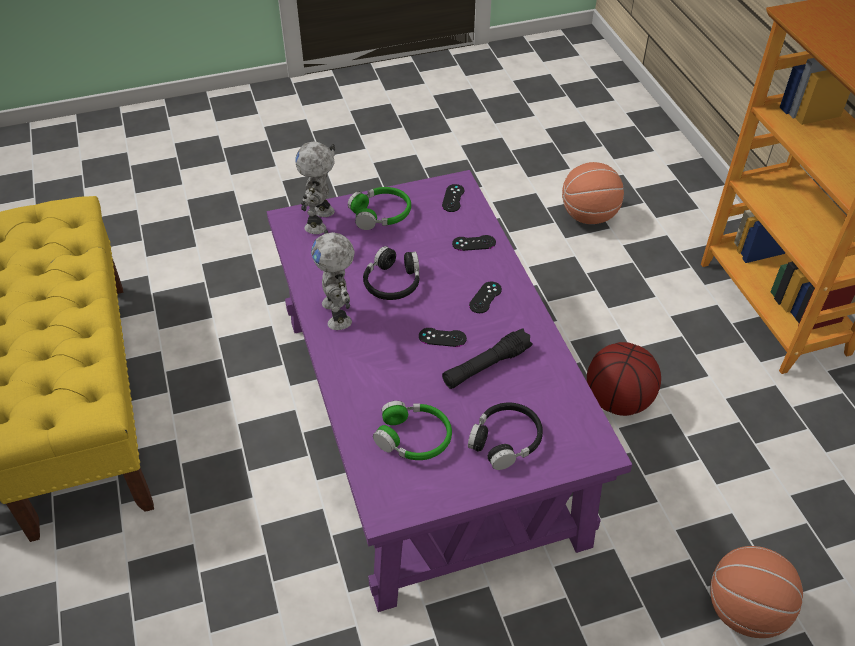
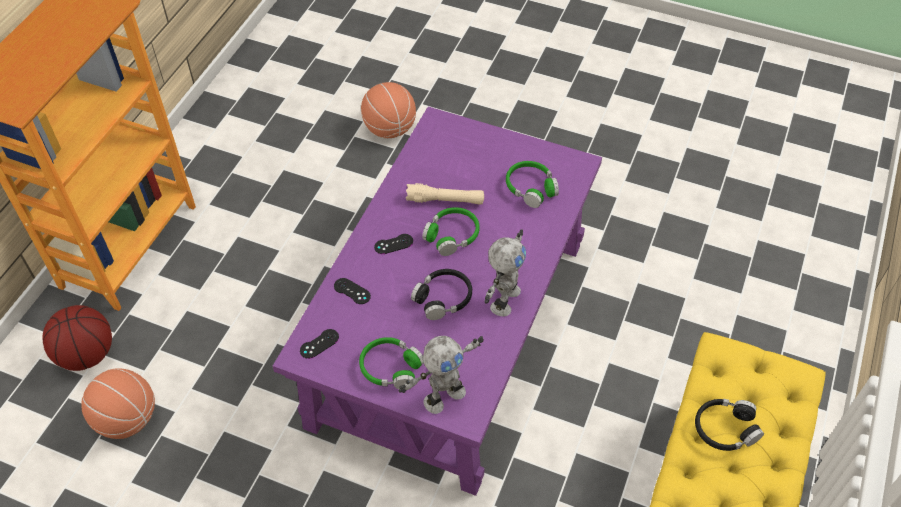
camera: 140 degrees left, 5 degrees up
(442, 337) = (452, 235): black game controller -> green headphones
(486, 366) = (445, 200): black flashlight -> beige flashlight
(505, 440) = (480, 155): black headphones -> black headphones (725, 429)
(618, 400) = (312, 260): basketball -> basketball (86, 354)

